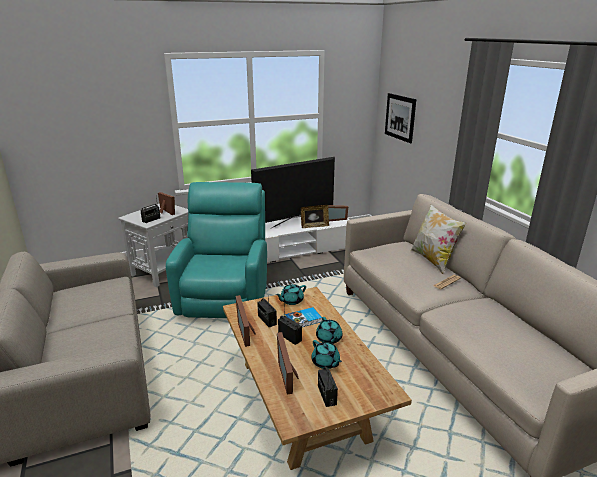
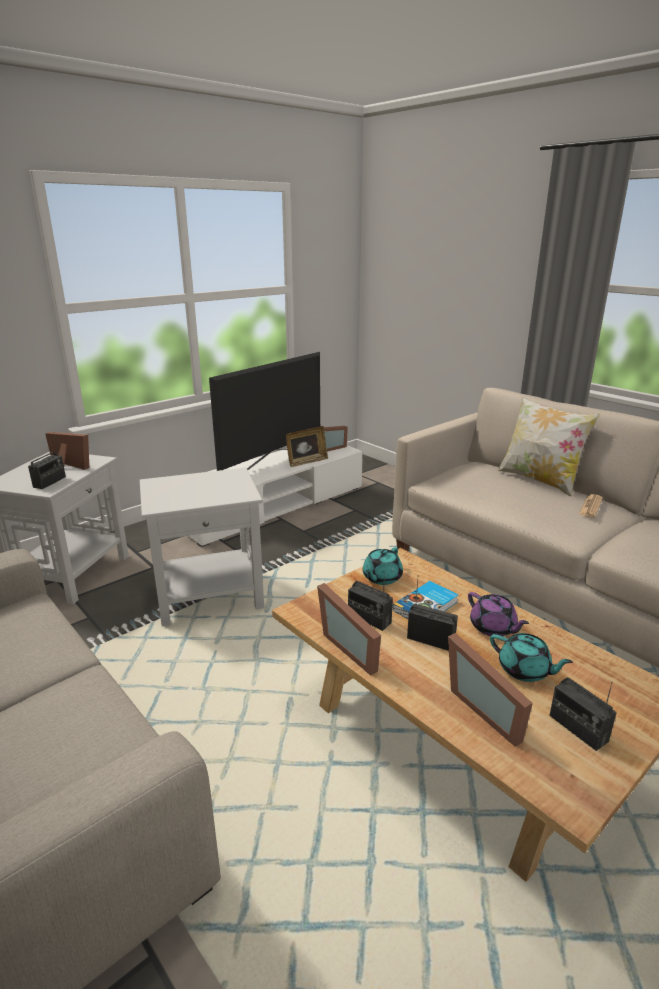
camera: 20 degrees left, 0 degrees up
(225, 296) = (210, 596): turquoise armchair -> white side table
(329, 339) = (493, 628): turquoise teapot -> purple teapot
(400, 117) = (409, 286): picture -> none

